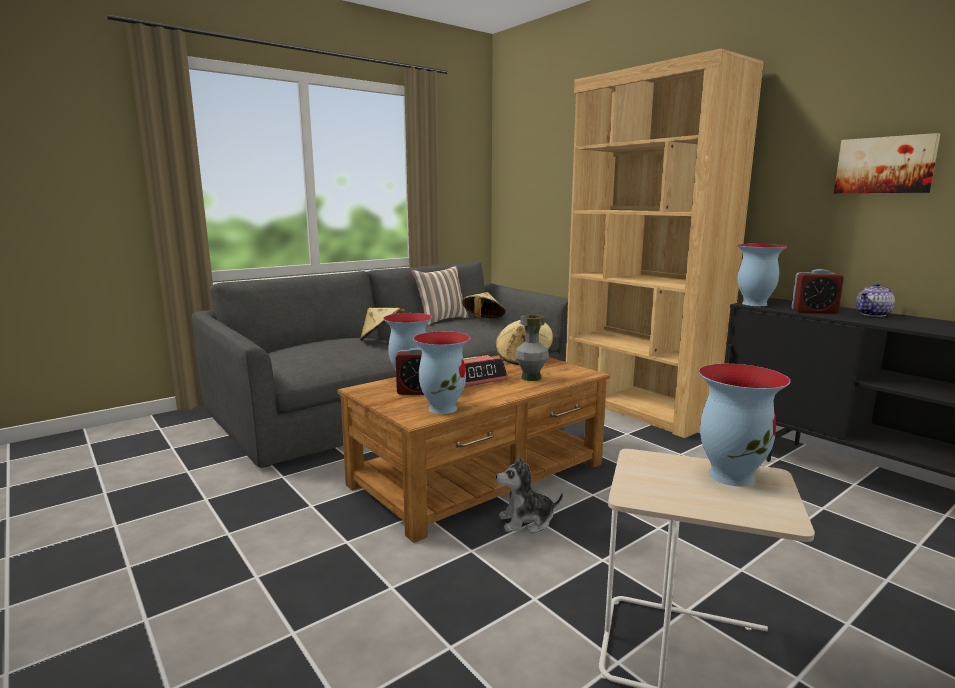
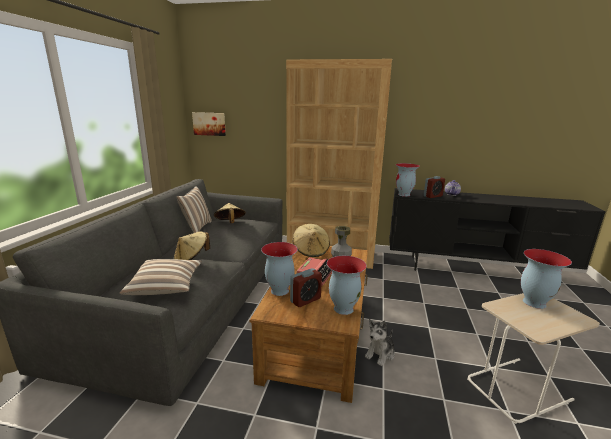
camera: 40 degrees left, 5 degrees up
(320, 352) = (166, 287): none -> pillow
(885, 165) = (449, 124): picture -> picture (209, 124)

